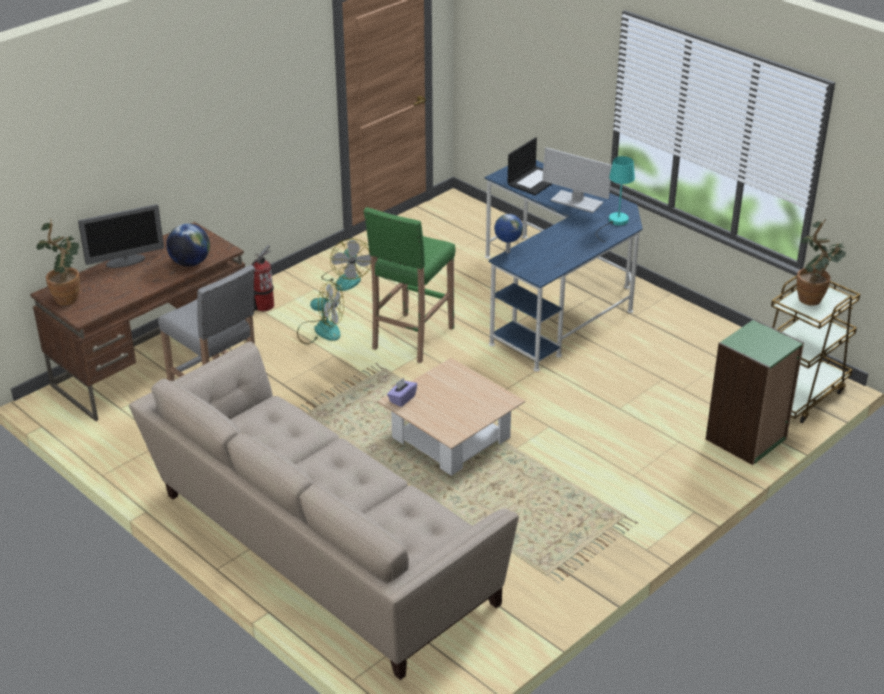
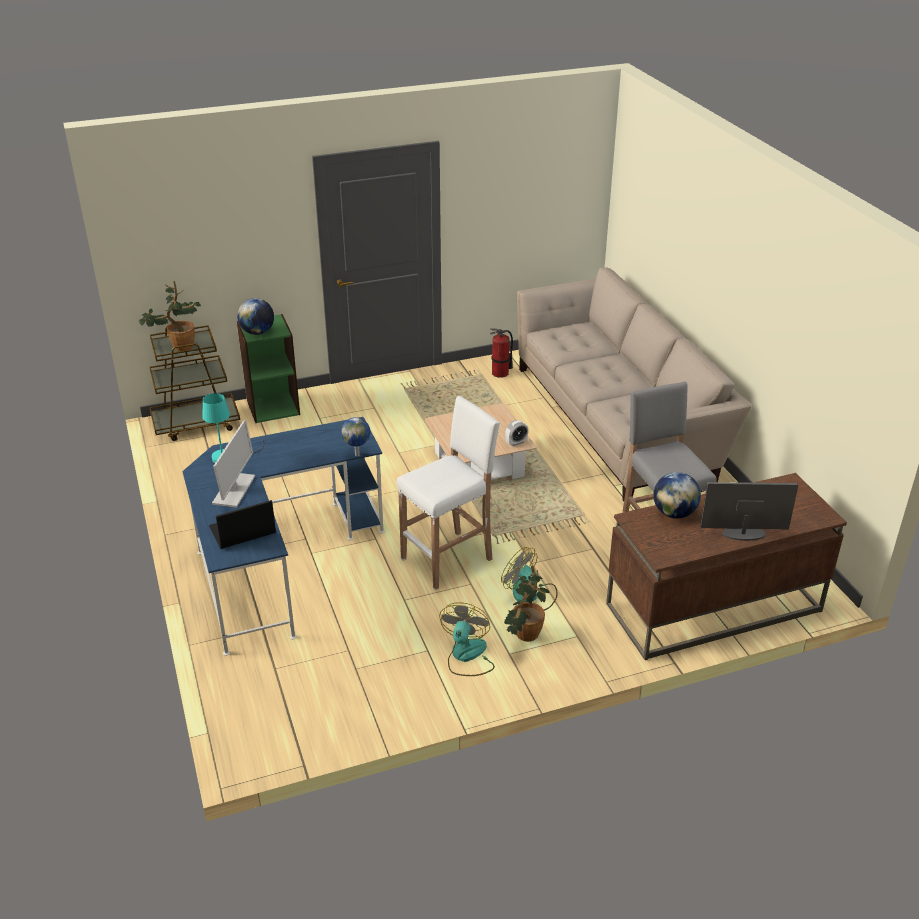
camera: 155 degrees left, 0 degrees up
(69, 296) = (804, 508): potted plant -> potted plant (523, 637)
(263, 306) = (576, 647): fire extinguisher -> fire extinguisher (500, 373)
(402, 399) = (516, 442): purple tissue box -> alarm clock
(412, 339) = (448, 558): green stool -> white stool
(576, 202) = (234, 490): monitor -> monitor turned 45 degrees clockwise
(758, 334) = (257, 332): none -> globe

